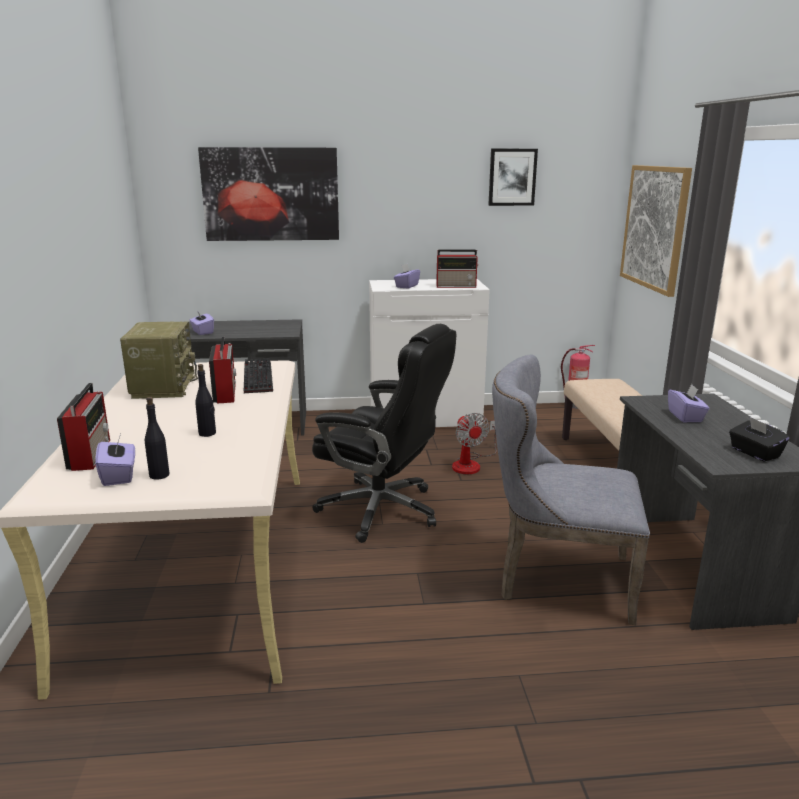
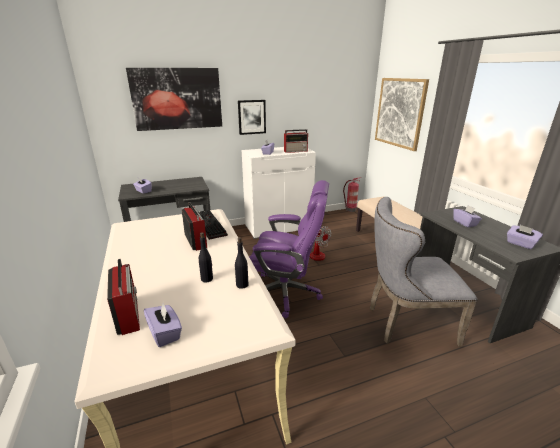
camera: 15 degrees left, 5 degrees up
(159, 475) = (197, 327): black bottle -> black bottle (242, 285)
(163, 387) = (147, 241): radio -> none
(382, 510) = (286, 292): black office chair -> purple office chair
(512, 177) = (318, 85): picture -> picture (251, 117)
(754, 453) = (520, 244): black tissue box -> purple tissue box

